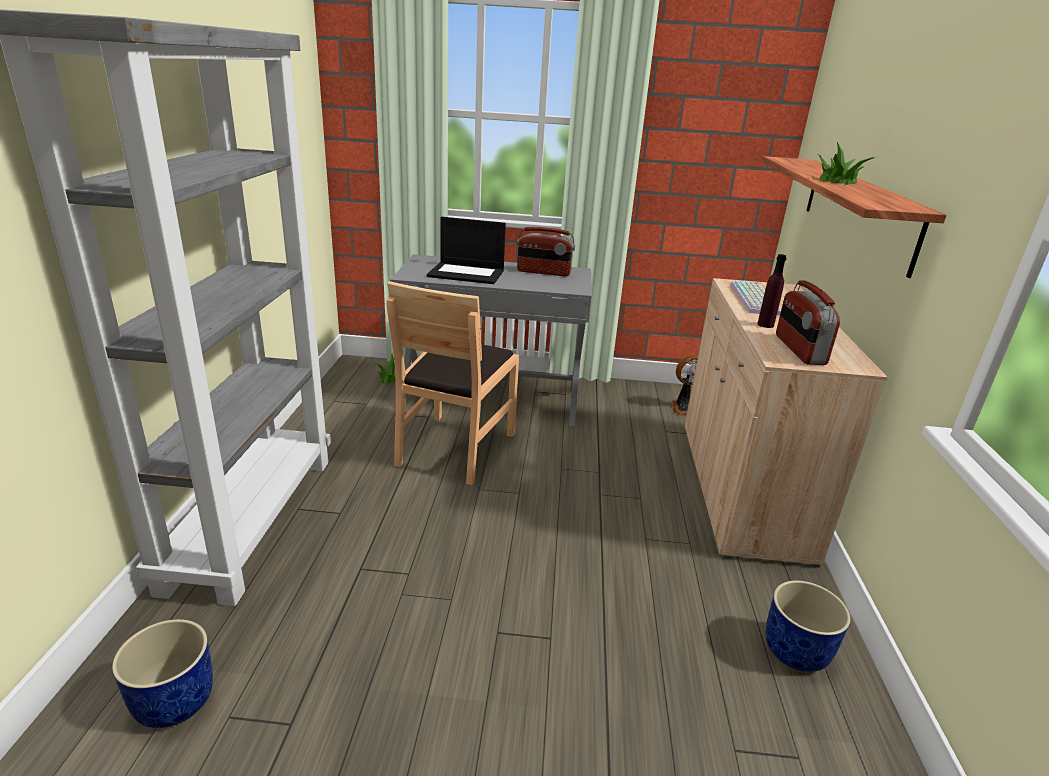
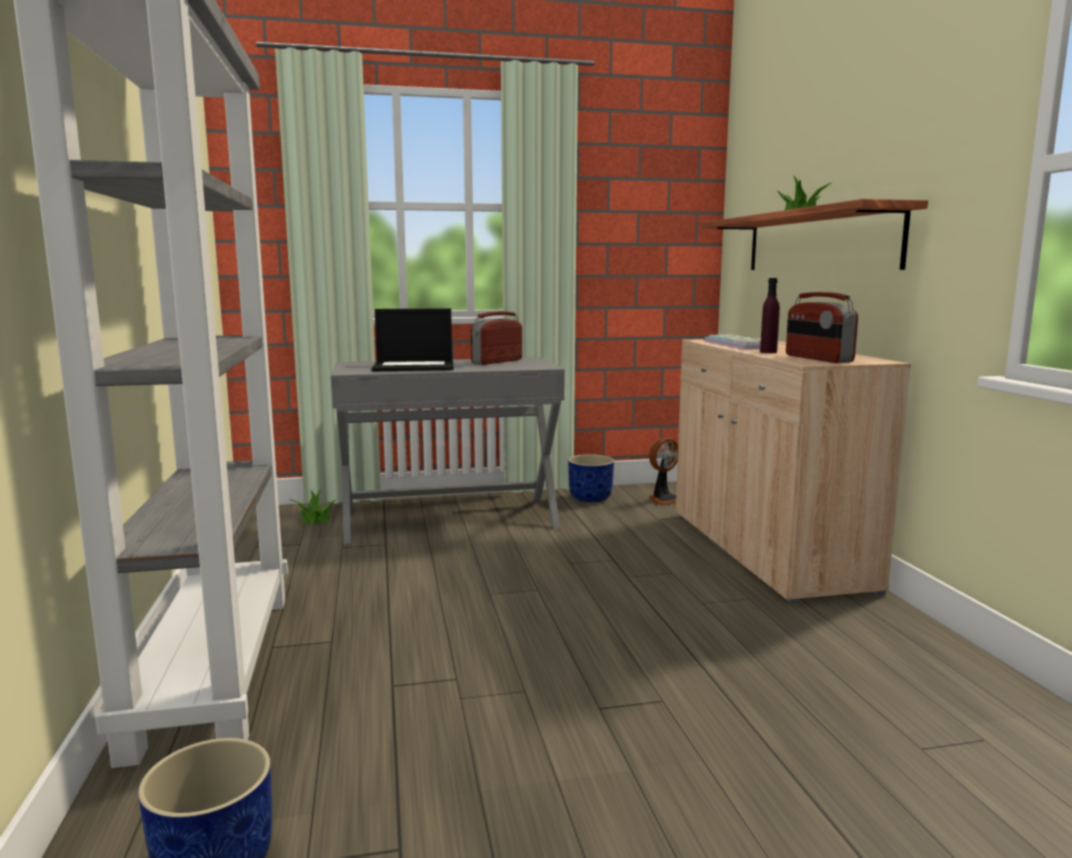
camera: 15 degrees left, 15 degrees down
(455, 448) = (436, 564): brown chair -> none
(543, 272) = (496, 361): radio -> radio turned 135 degrees clockwise
(796, 650) = (914, 659): blue planter -> blue planter (590, 498)

